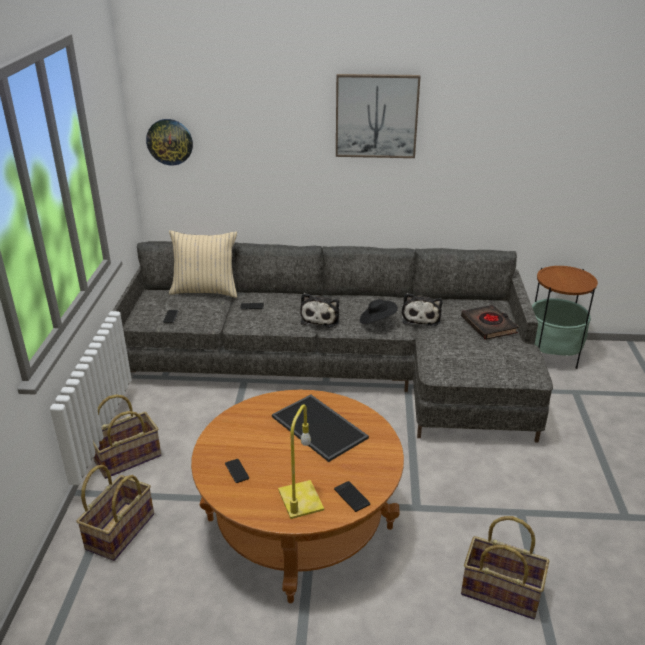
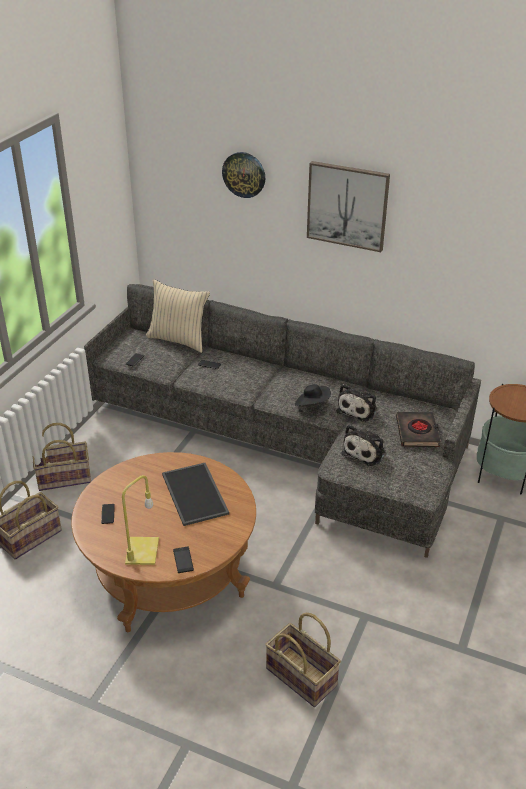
camera: 20 degrees right, 5 degrees up
(170, 141) = (163, 198): wall clock -> wall clock (244, 174)
(321, 318) = (265, 389): plush toy -> plush toy (365, 451)

